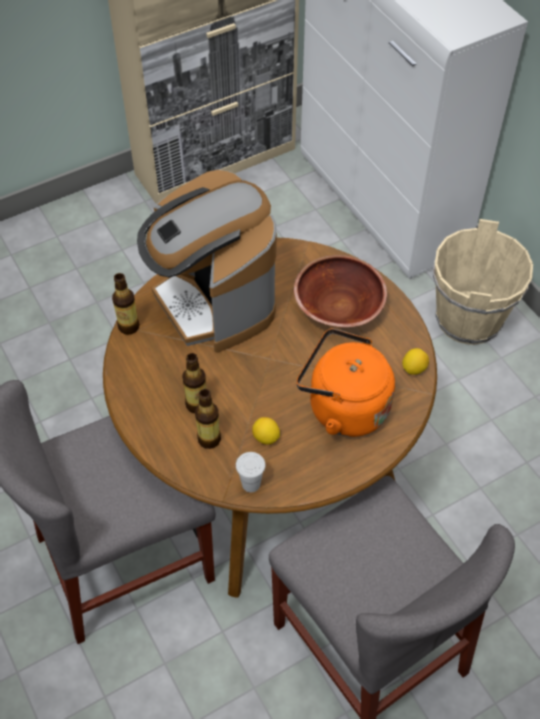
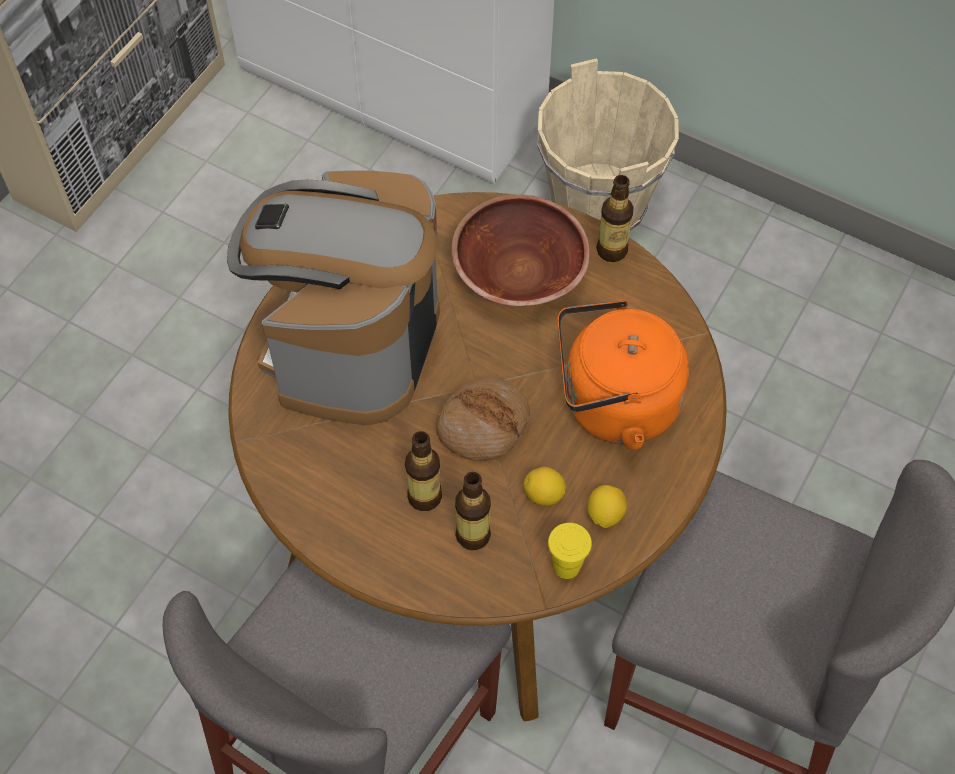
camera: 30 degrees left, 5 degrees up
(129, 326) = (256, 434): bottle -> bottle (612, 250)
(213, 302) = (350, 343): coffee machine -> coffee machine turned 75 degrees clockwise
(251, 484) = (566, 566): white cup -> yellow cup
(258, 382) = (483, 425): none -> bread
(414, 368) = (665, 310): lemon -> lemon (605, 514)

